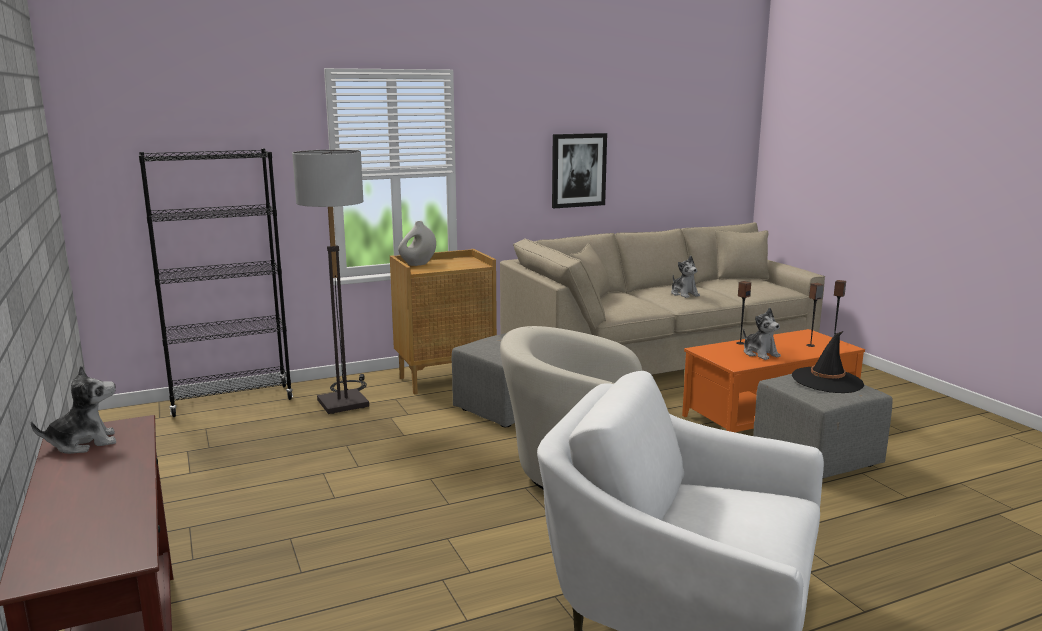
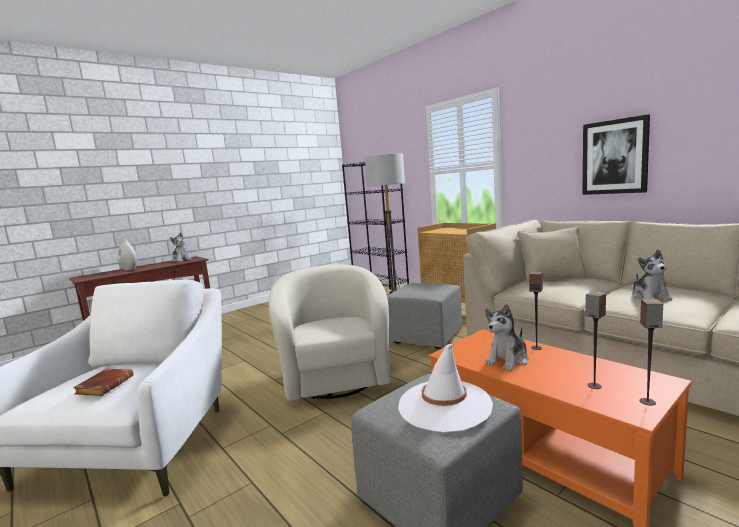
camera: 75 degrees right, 5 degrees down
(418, 264) = (448, 229): white vase -> white vase (129, 269)
(684, 294) = (650, 297): plush toy -> plush toy turned 45 degrees counterclockwise
(754, 510) = (105, 385): none -> brown book
(827, 381) = (444, 405): black hat -> white hat

